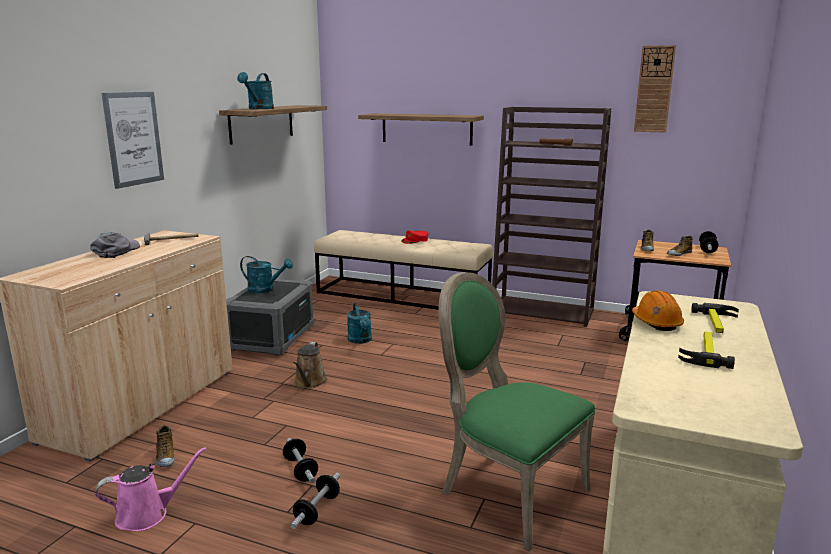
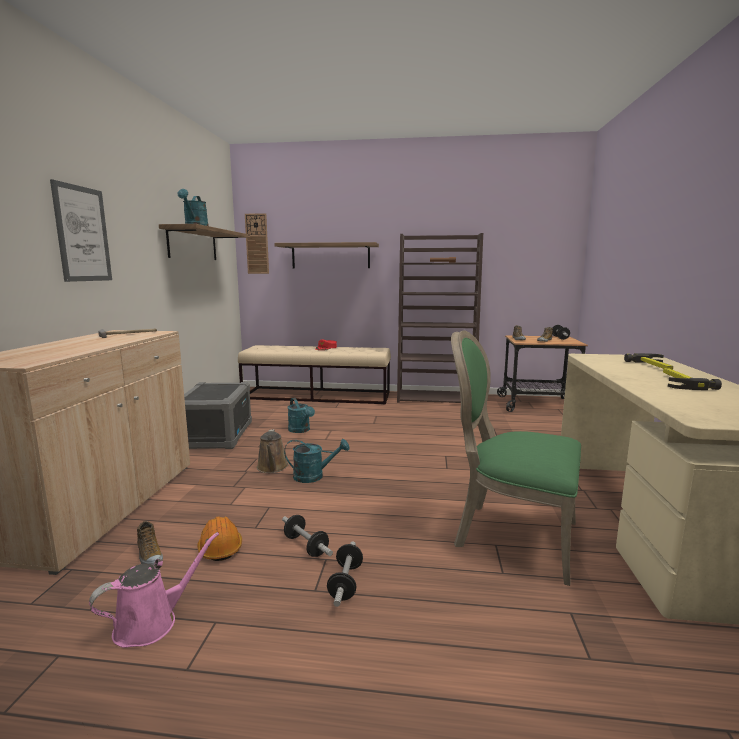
camera: 15 degrees left, 5 degrees down
(116, 251) = (72, 342): grey cap -> none
(265, 290) = (209, 390): turquoise watering can -> turquoise watering can (314, 476)
(654, 89) = (511, 220): wall clock -> wall clock (257, 244)
(656, 322) = (612, 368): orange hard hat -> orange hard hat (220, 548)

